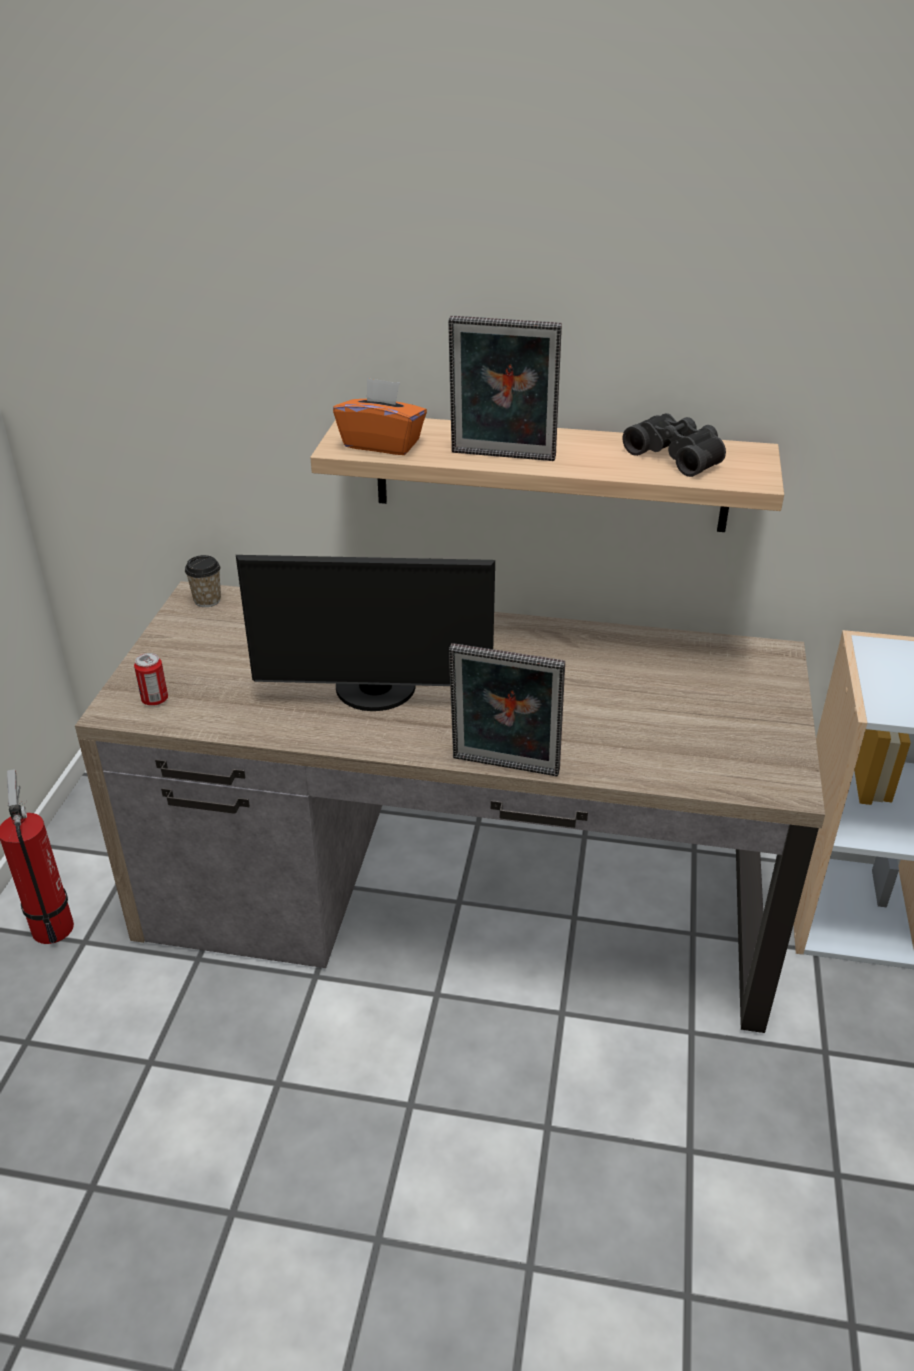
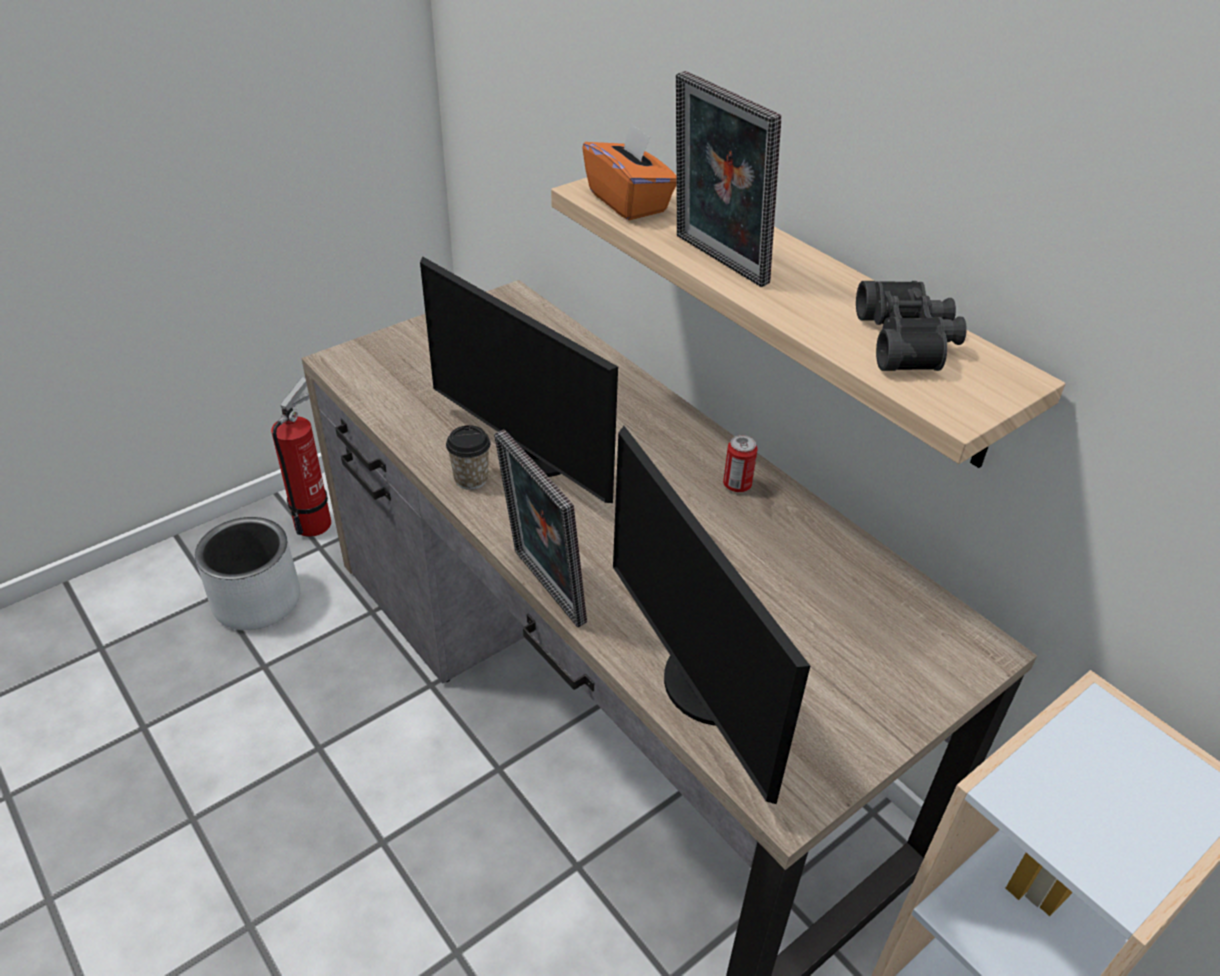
camera: 40 degrees right, 5 degrees up
(76, 1019) = (258, 600): none -> grey planter
(155, 700) = (374, 367): can -> can (737, 485)
(207, 600) = (515, 305): cup -> cup (471, 479)
(673, 760) = (706, 686): none -> monitor

